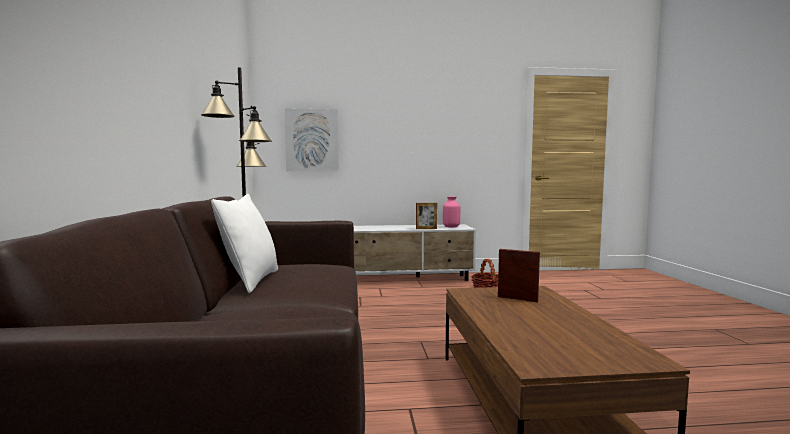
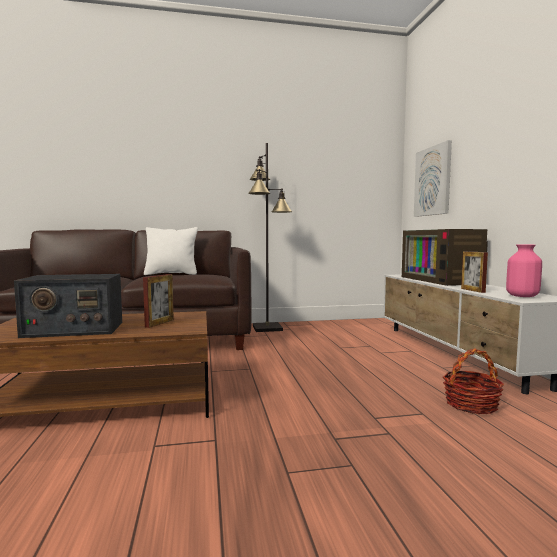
camera: 85 degrees right, 0 degrees up
(364, 227) = (442, 280): none -> television
(569, 326) = (73, 329): none -> radio

